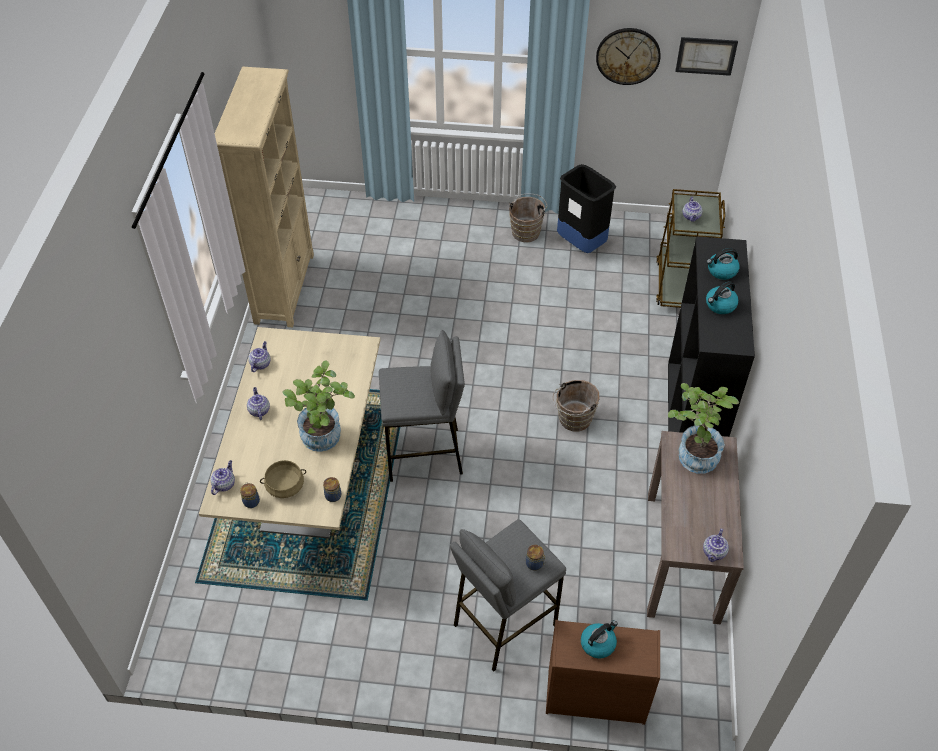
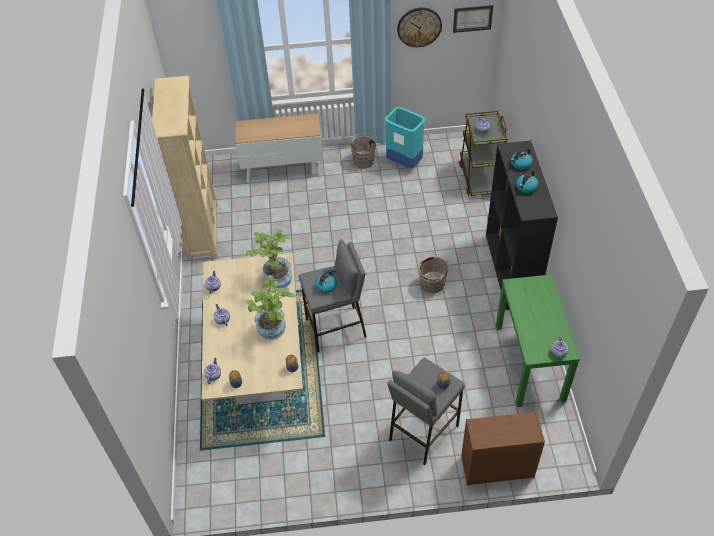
camera: 10 degrees left, 0 degrees up
(285, 486) = (257, 367): beige cooking pot -> none
(414, 223) = (283, 168): none -> cabinet
(581, 243) = (404, 162): black trash can -> turquoise trash can
(598, 643) = (498, 428): kettle -> kettle (326, 285)
(683, 556) = (530, 362): brown console table -> green console table
(693, 453) = (527, 290): potted plant -> potted plant (275, 277)

